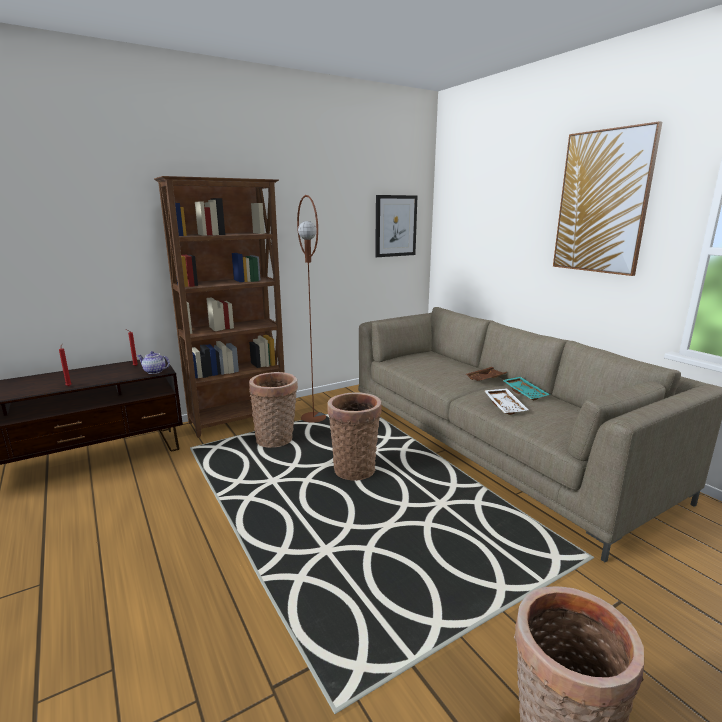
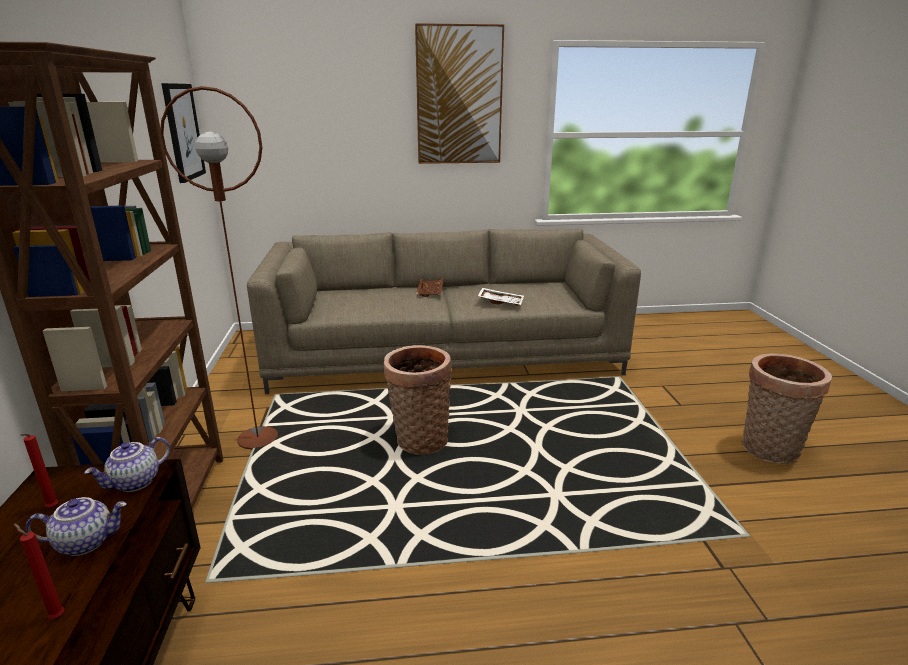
camera: 65 degrees left, 5 degrees up
(112, 377) = (86, 541): none -> teapot
(277, 440) = (285, 482): basket -> none
(525, 393) = (480, 288): turquoise tray -> none

